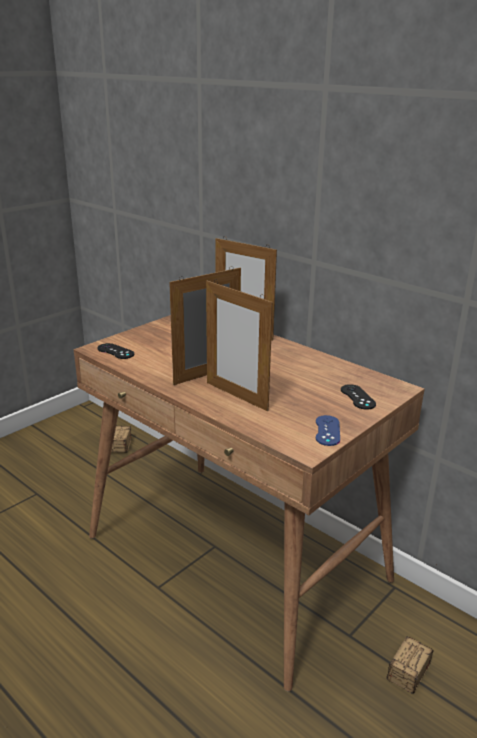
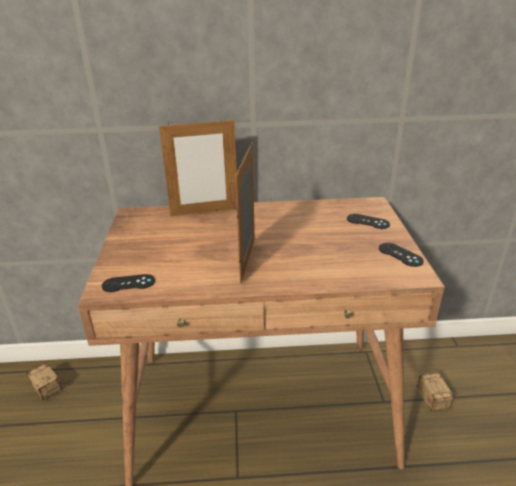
camera: 45 degrees left, 5 degrees up
(236, 396) = (302, 264): picture frame -> none
(327, 430) = (400, 255): blue game controller -> black game controller

